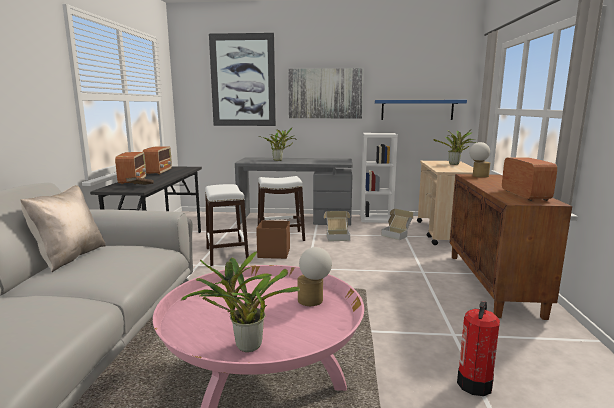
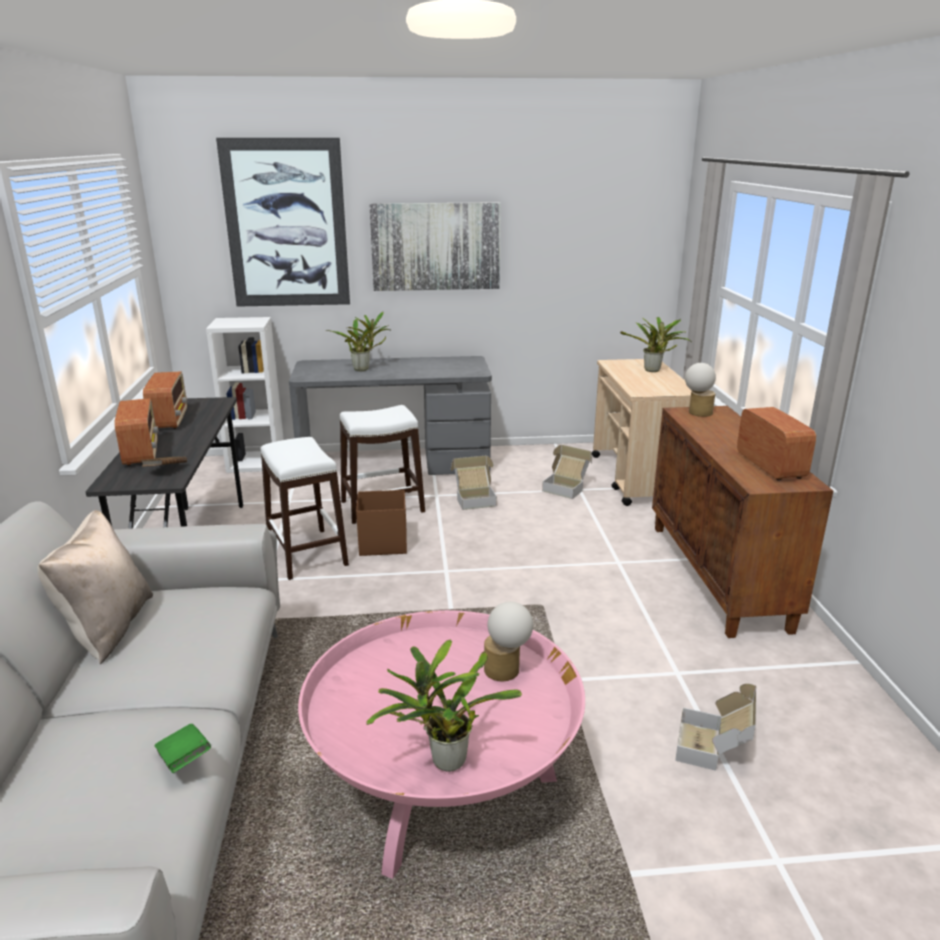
camera: 10 degrees left, 10 degrees up
(63, 320) = (184, 759): none -> green book
(376, 218) = (527, 453): white bookcase -> white bookcase (257, 462)
(417, 110) = (590, 272): blue shelf -> none
(475, 384) = (714, 749): fire extinguisher -> cardboard box

